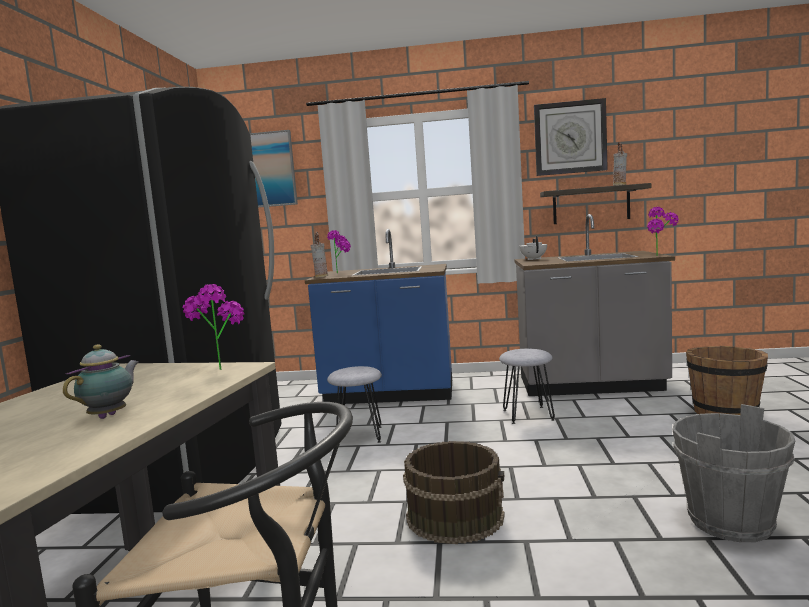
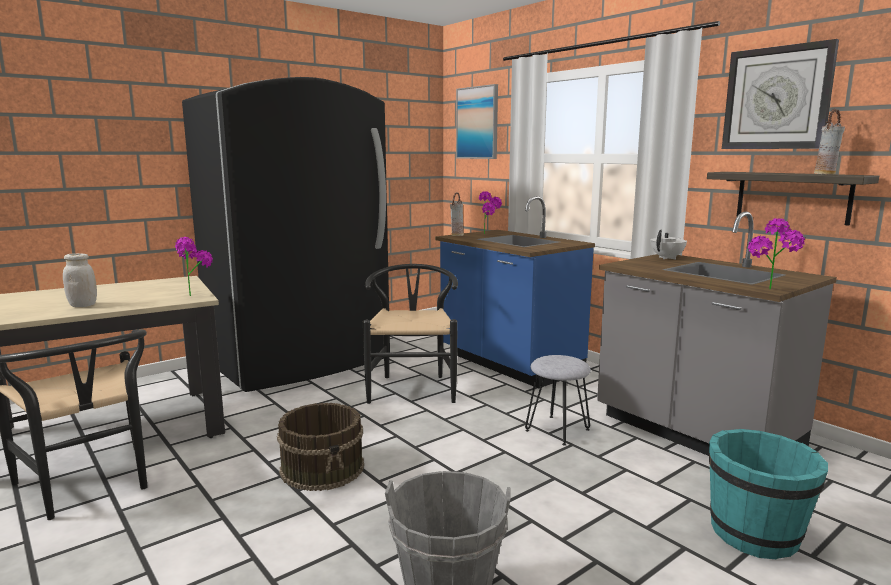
camera: 45 degrees right, 5 degrees up
(110, 415) = (83, 305): teapot -> white jar
(359, 435) = (412, 386): grey stool -> black chair
(725, 413) = (755, 534): brown bucket -> turquoise bucket

